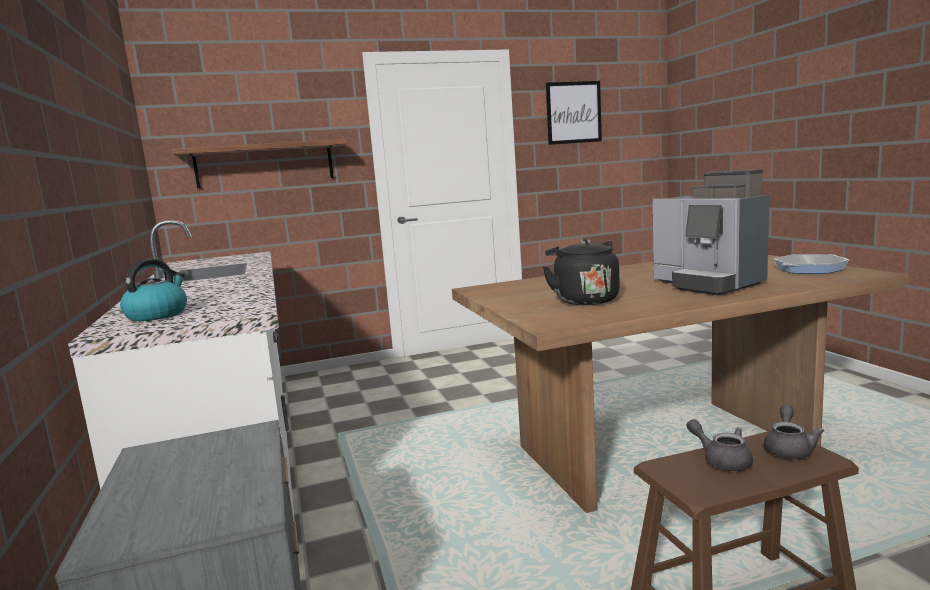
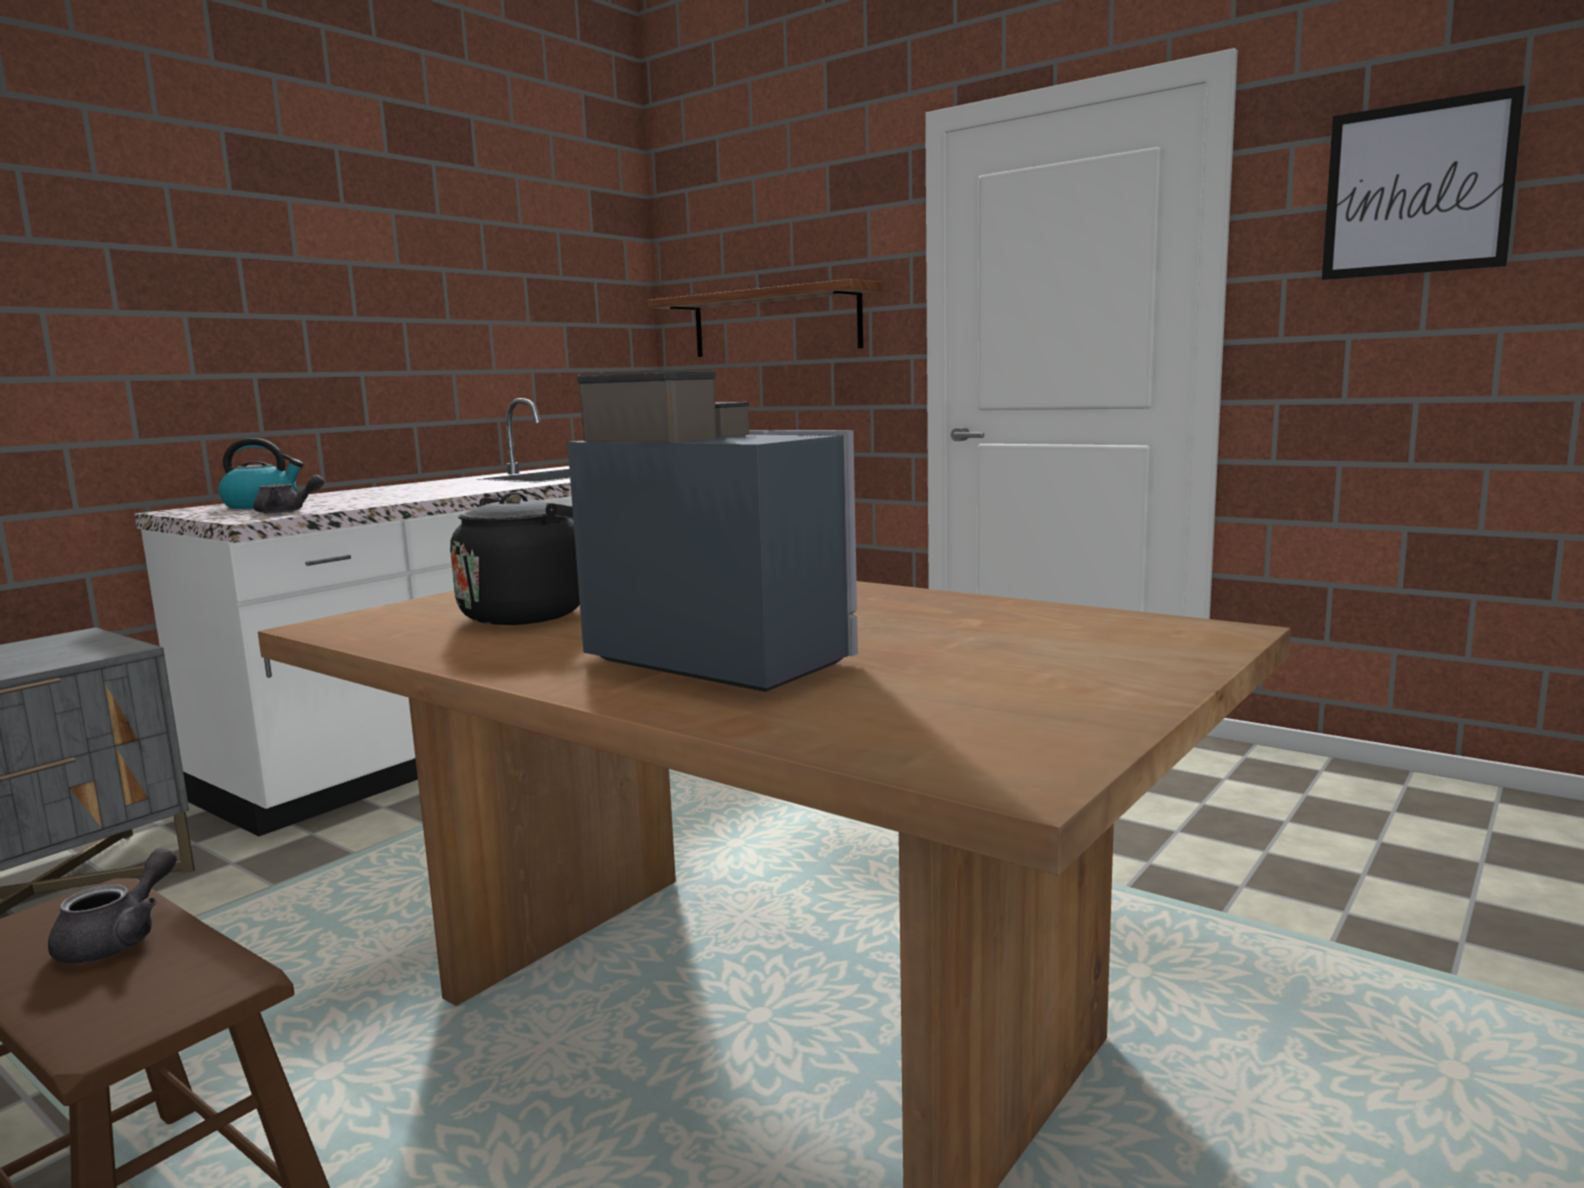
camera: 55 degrees right, 0 degrees up
(708, 284) = (720, 657): coffee machine -> coffee machine turned 105 degrees clockwise
(789, 449) = (160, 995): grey teapot -> grey teapot (287, 511)
(809, 269) = (1024, 712): frying pan -> none

